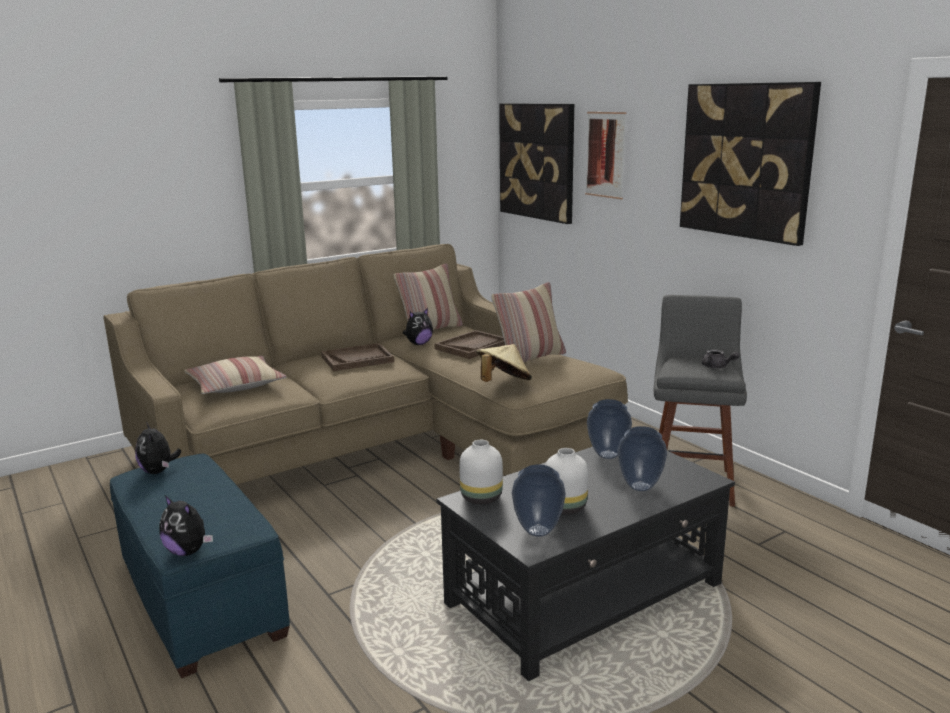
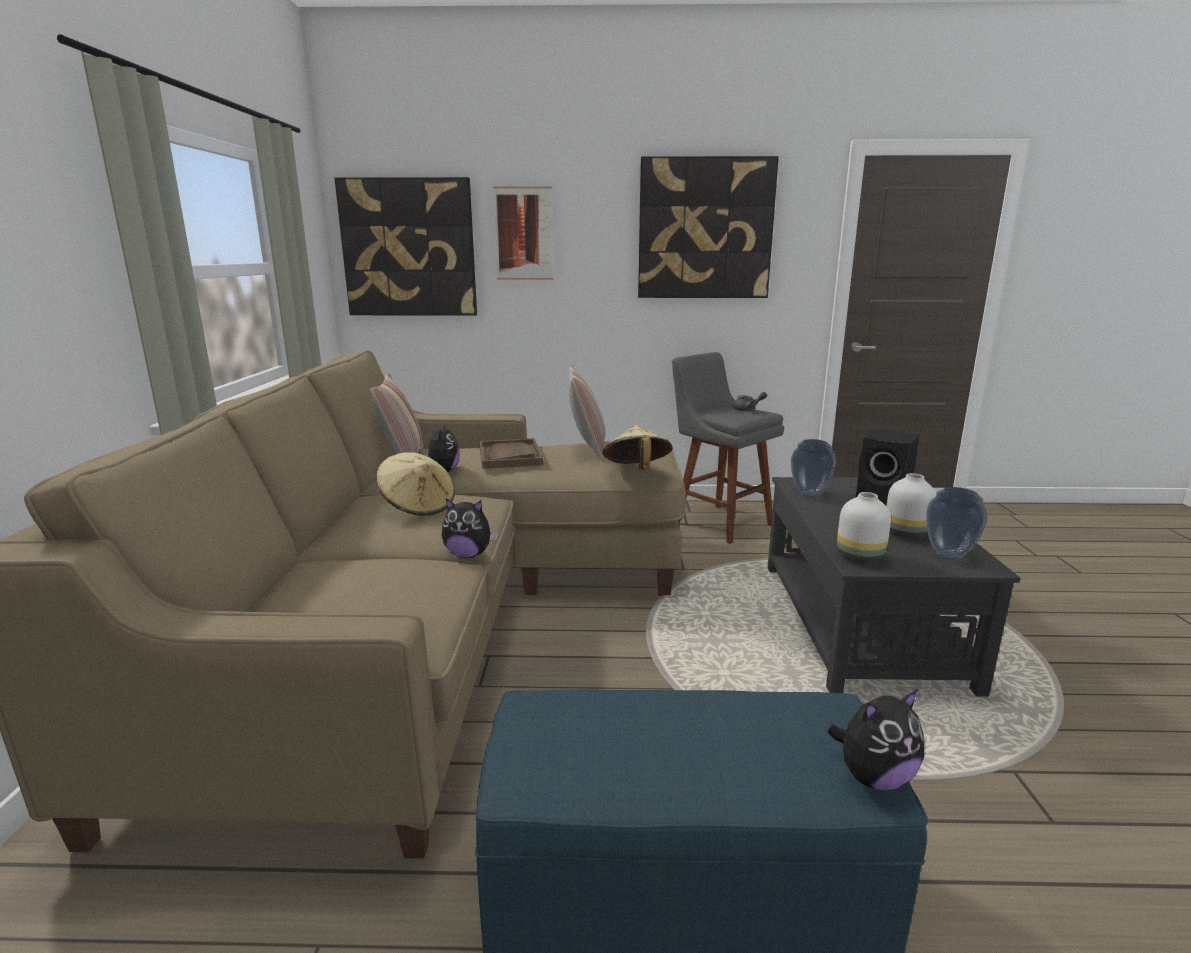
camera: 55 degrees left, 0 degrees up
(158, 471) = (535, 748): plush toy -> plush toy (468, 555)
(235, 385) = (349, 592): pillow -> none
(357, 359) = (418, 506): brown tray -> beige hat
(641, 487) = (884, 502): vase -> black speaker

